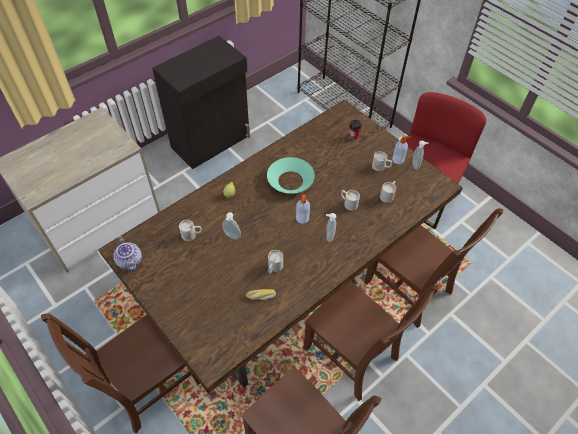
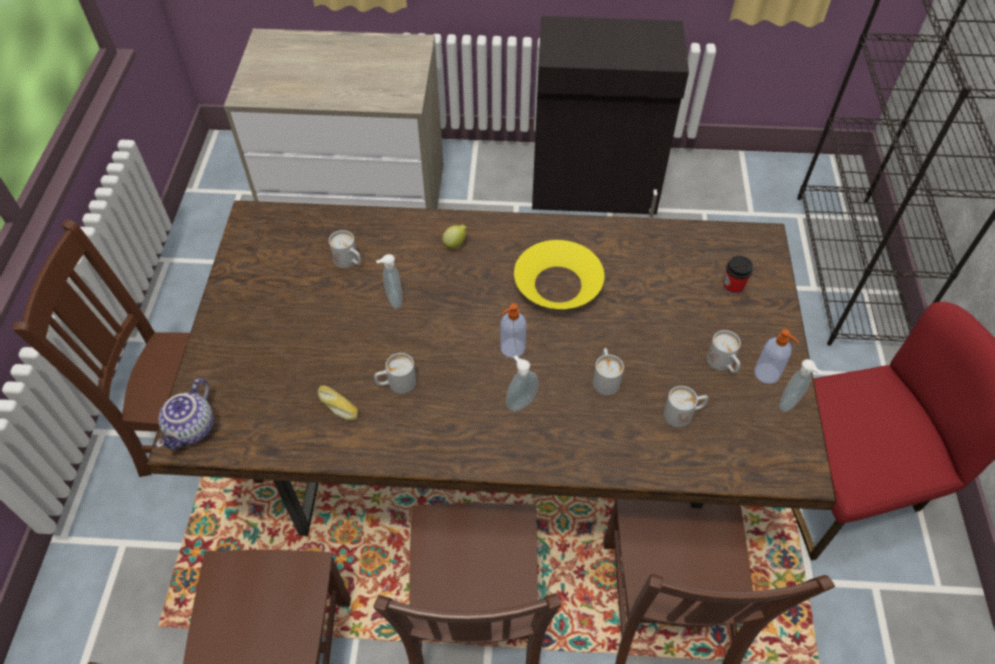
camera: 45 degrees right, 0 degrees up
(130, 261) = (248, 241): teapot -> teapot (193, 429)
(290, 180) = (558, 284): turquoise bowl -> yellow bowl

